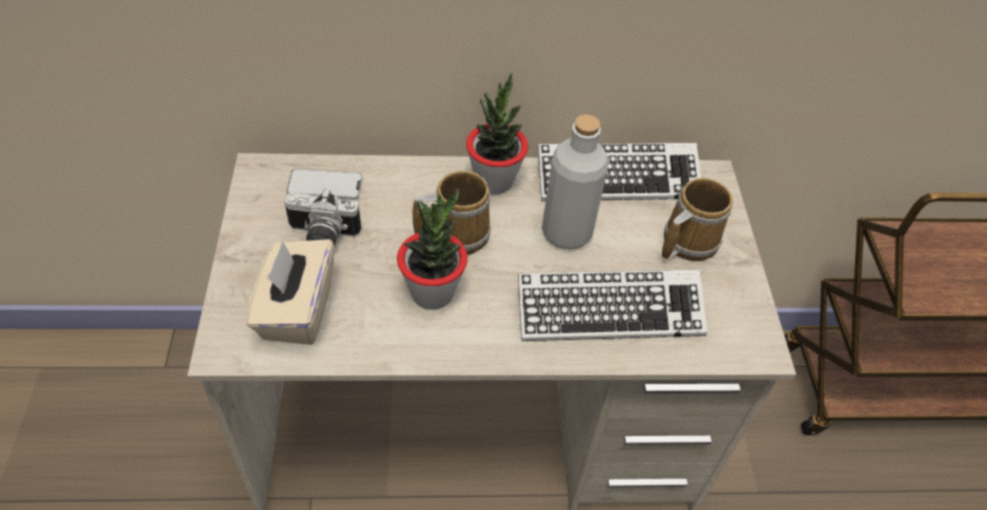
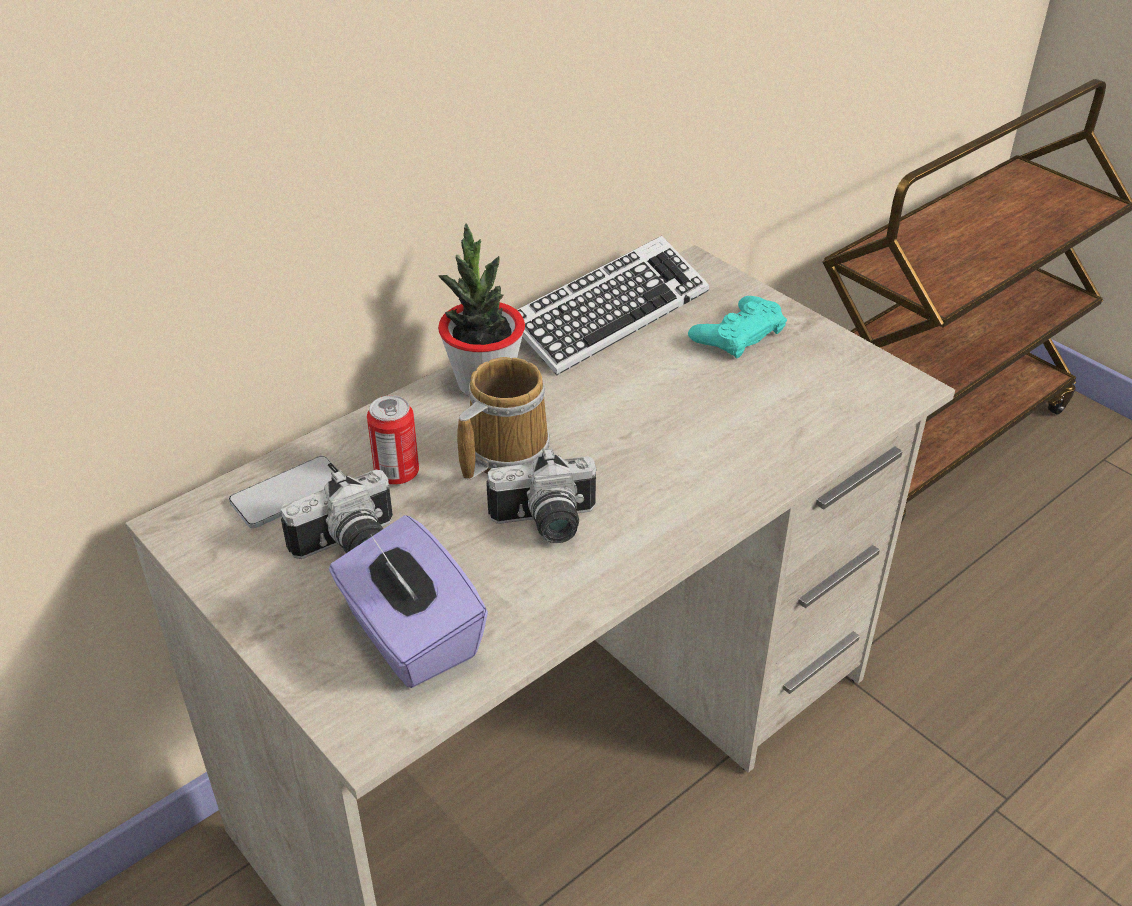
camera: 35 degrees left, 10 degrees down
(296, 310) = (410, 636): beige tissue box -> purple tissue box
(389, 208) = (397, 473): none -> can
(432, 293) = (546, 524): potted plant -> camera
(566, 232) = (617, 389): grey bottle -> none
(609, 311) = (741, 435): keyboard -> none
(686, 241) = (738, 334): mug -> turquoise game controller

